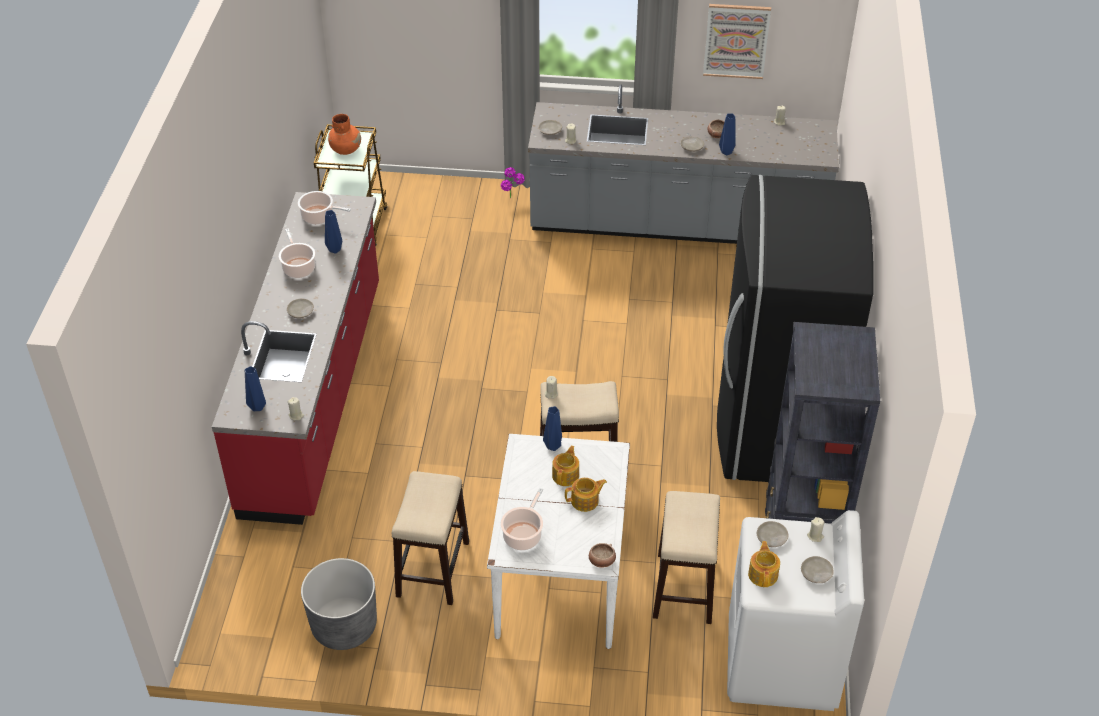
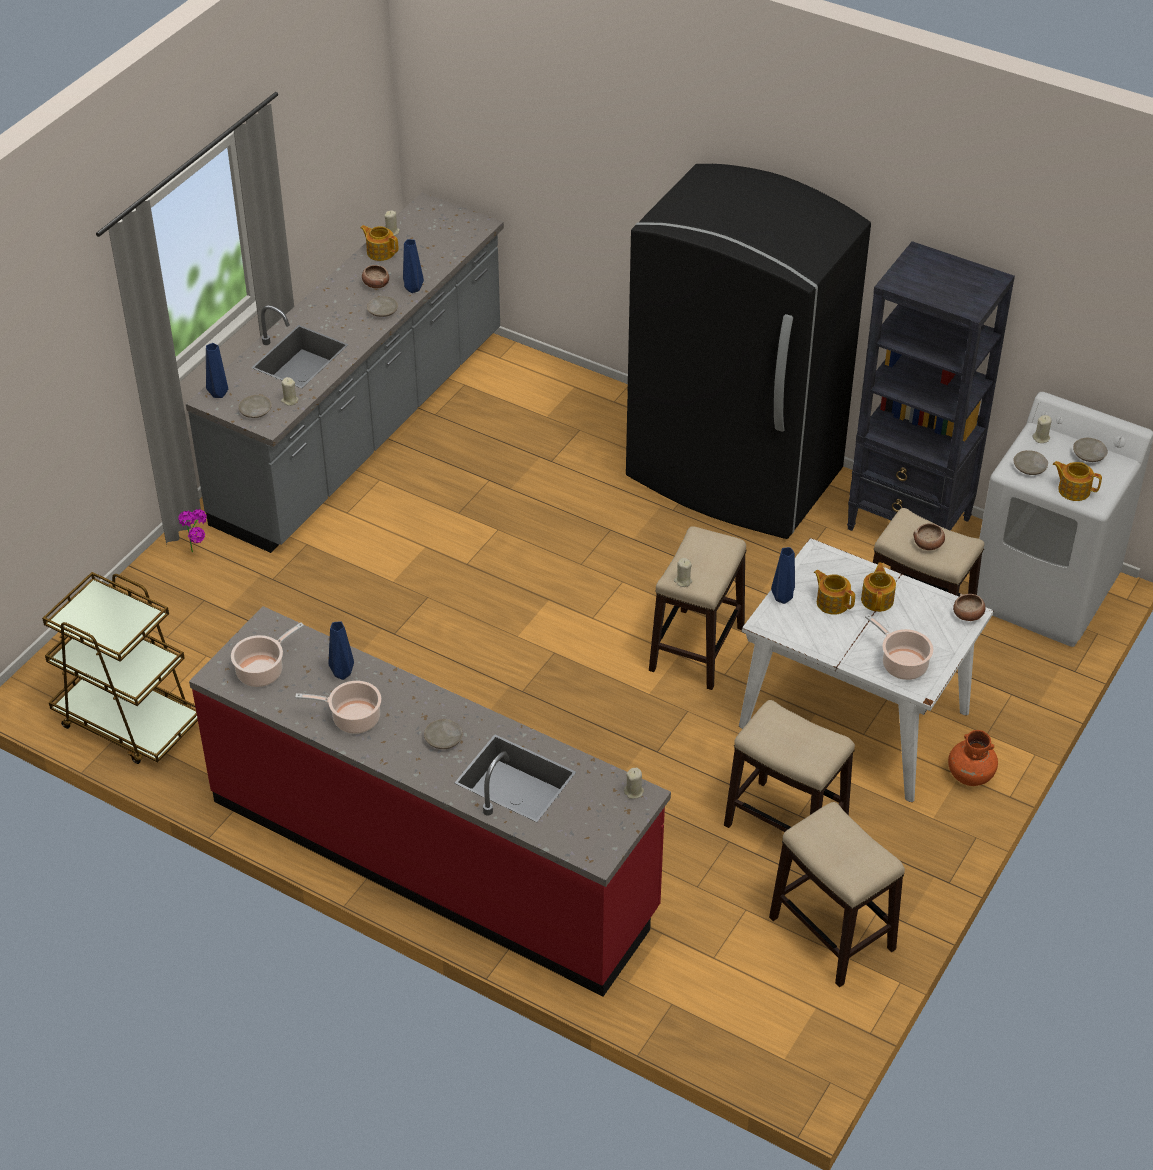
camera: 65 degrees left, 0 degrees up
(257, 406) = (596, 825): blue vase -> blue vase (217, 394)
(344, 626) = (831, 932): grey planter -> stool
(346, 149) = (107, 618): orange vase -> orange vase (970, 774)
(685, 523) = (928, 544): none -> bowl
(736, 41) = (313, 175): picture -> none
(753, 125) = (380, 252): none -> teapot

